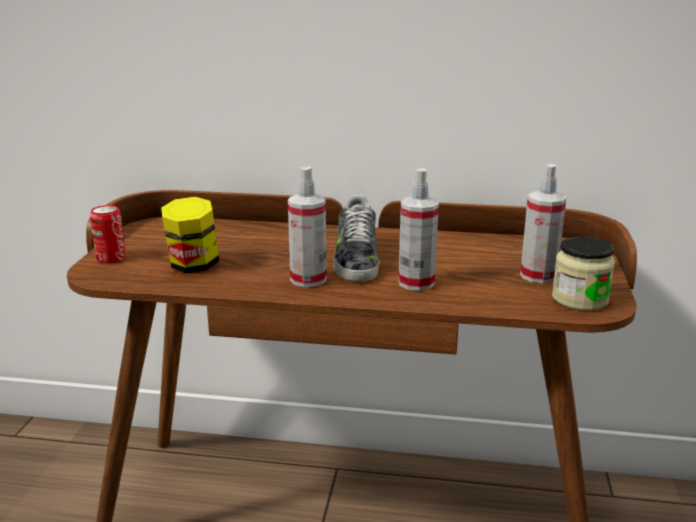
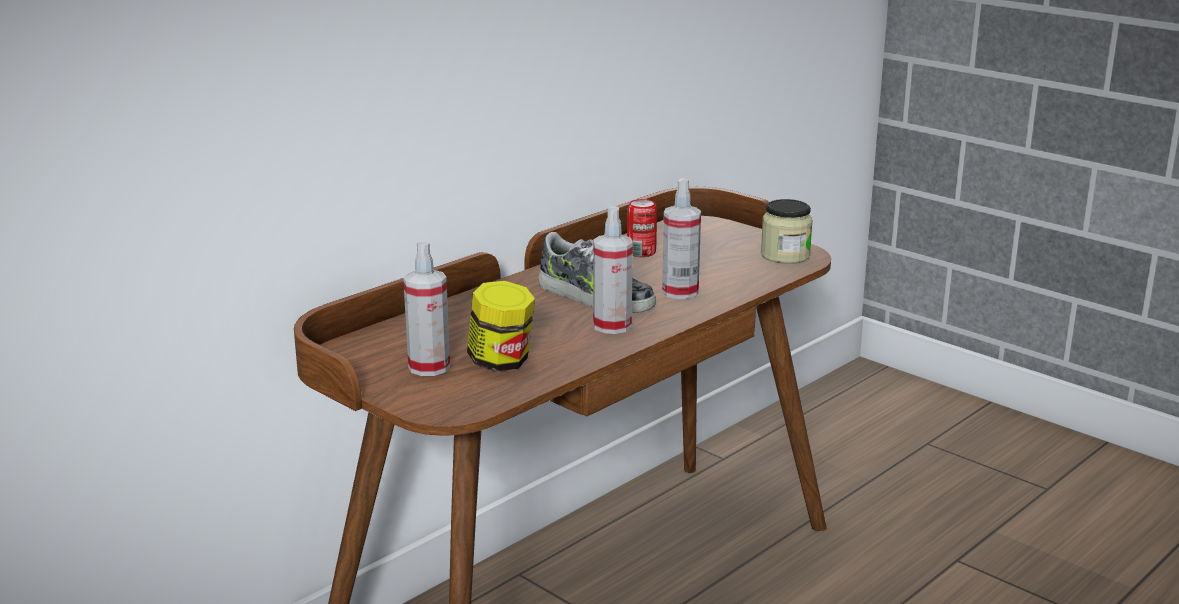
camera: 55 degrees left, 0 degrees up
(111, 258) = (412, 395): can -> can (641, 252)
(538, 276) = (727, 252): spray bottle -> spray bottle (429, 367)

